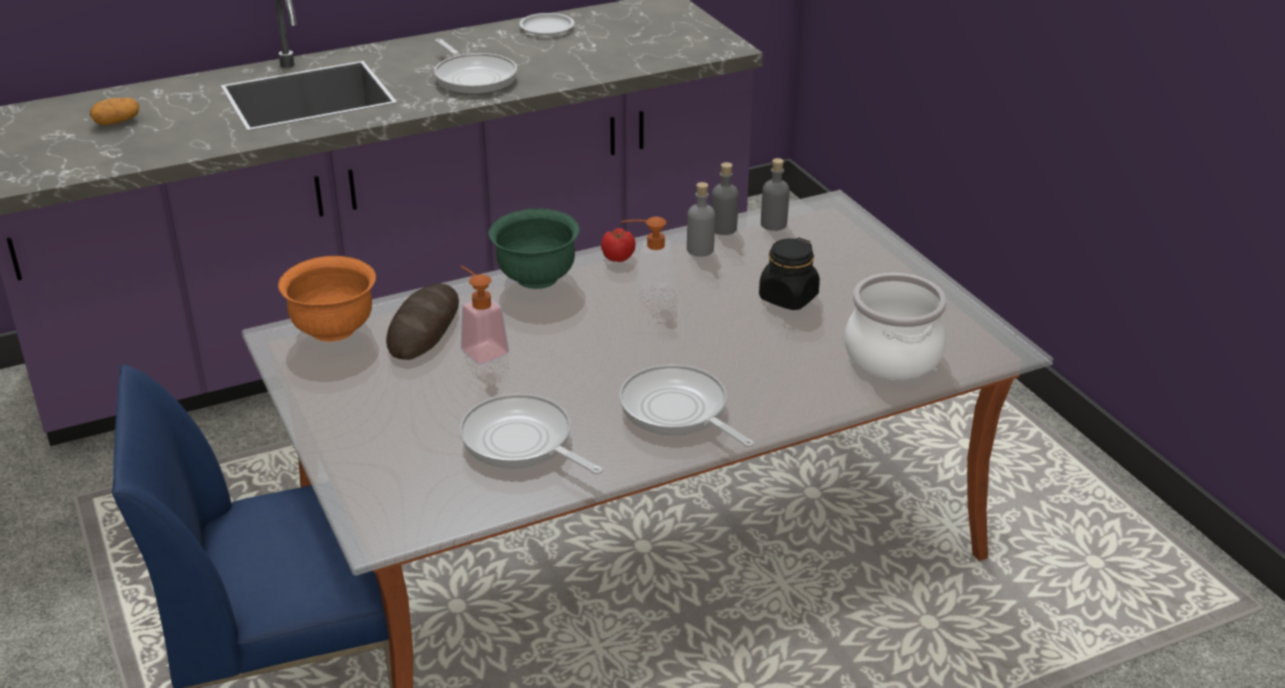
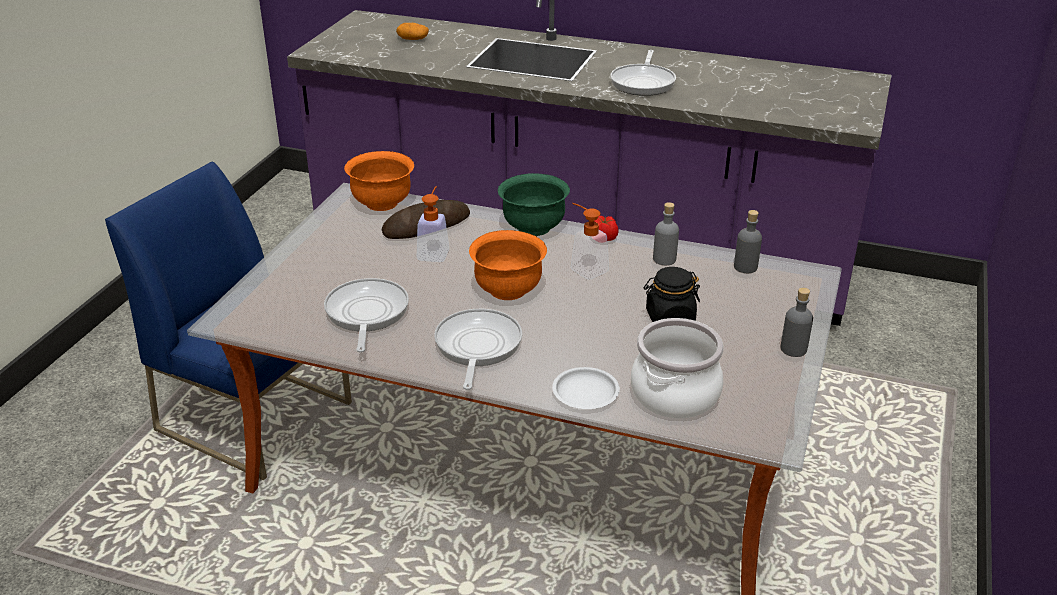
camera: 45 degrees right, 0 degrees up
(546, 28) = (748, 68): white plate -> white plate (585, 392)
(615, 347) = (508, 290): none -> orange bowl
(723, 228) = (704, 253): grey bottle -> grey bottle (793, 349)

